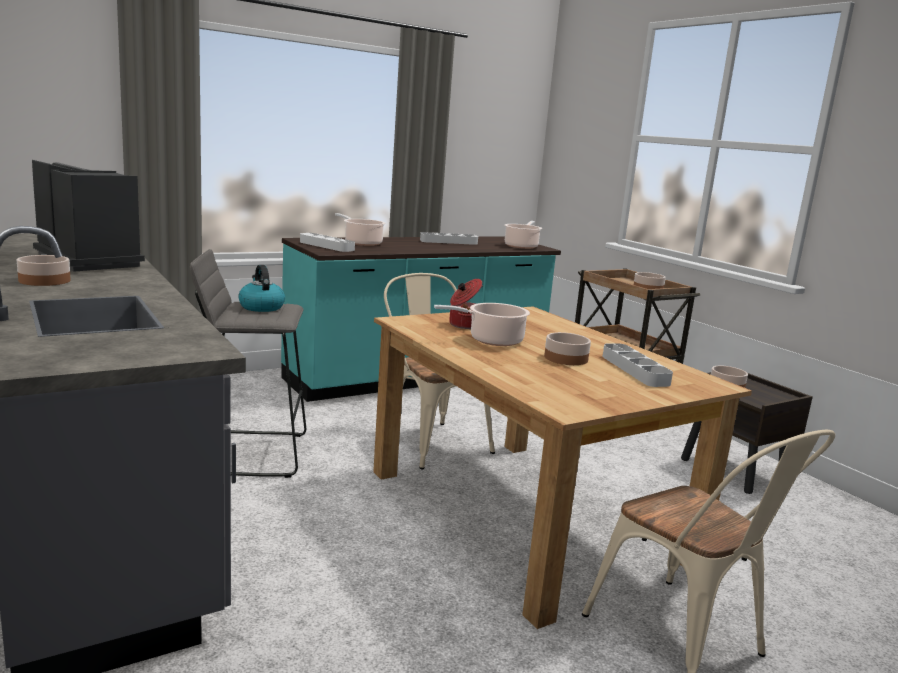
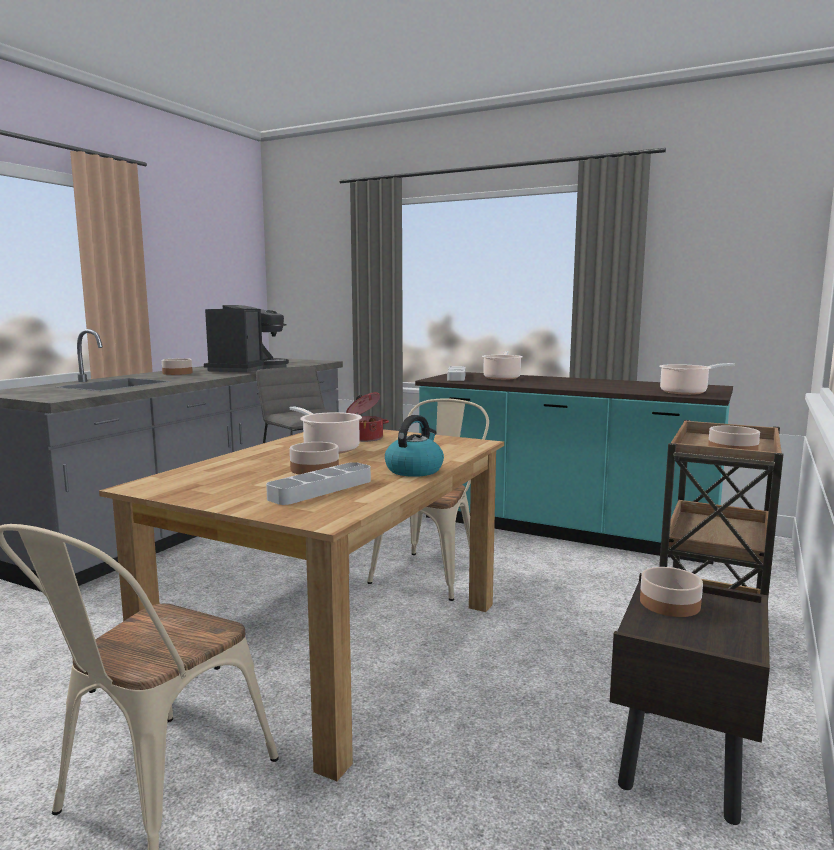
camera: 60 degrees right, 5 degrees down
(261, 307) = (316, 412): kettle -> kettle (414, 470)
(448, 242) = (605, 383): grey tray -> none

